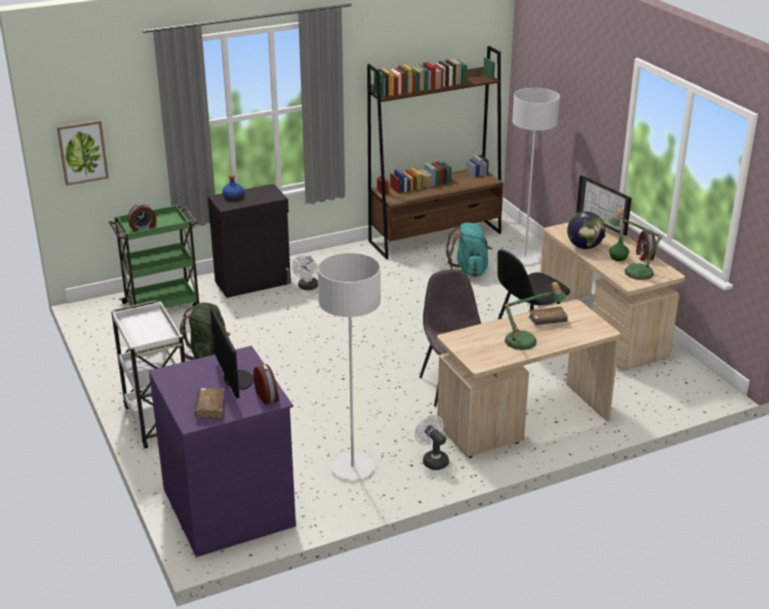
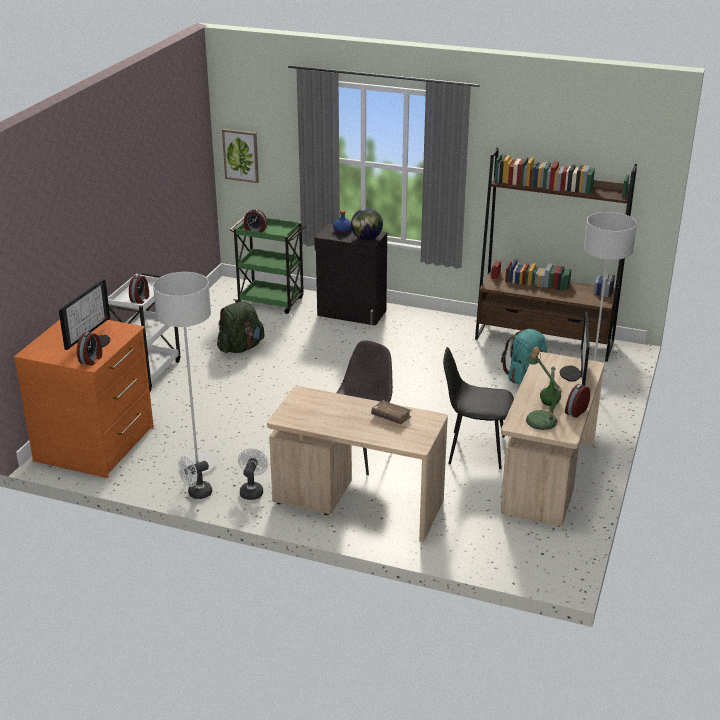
camera: 45 degrees right, 0 degrees up
(158, 333) = (140, 299): none -> alarm clock
(210, 408) = (52, 350): brown book -> none
(230, 506) = (96, 444): purple dresser -> orange dresser
(307, 287) = (381, 333): white fan -> white fan (196, 494)
(526, 342) = (344, 422): table lamp -> none
(584, 247) = (539, 380): globe -> globe (366, 239)

